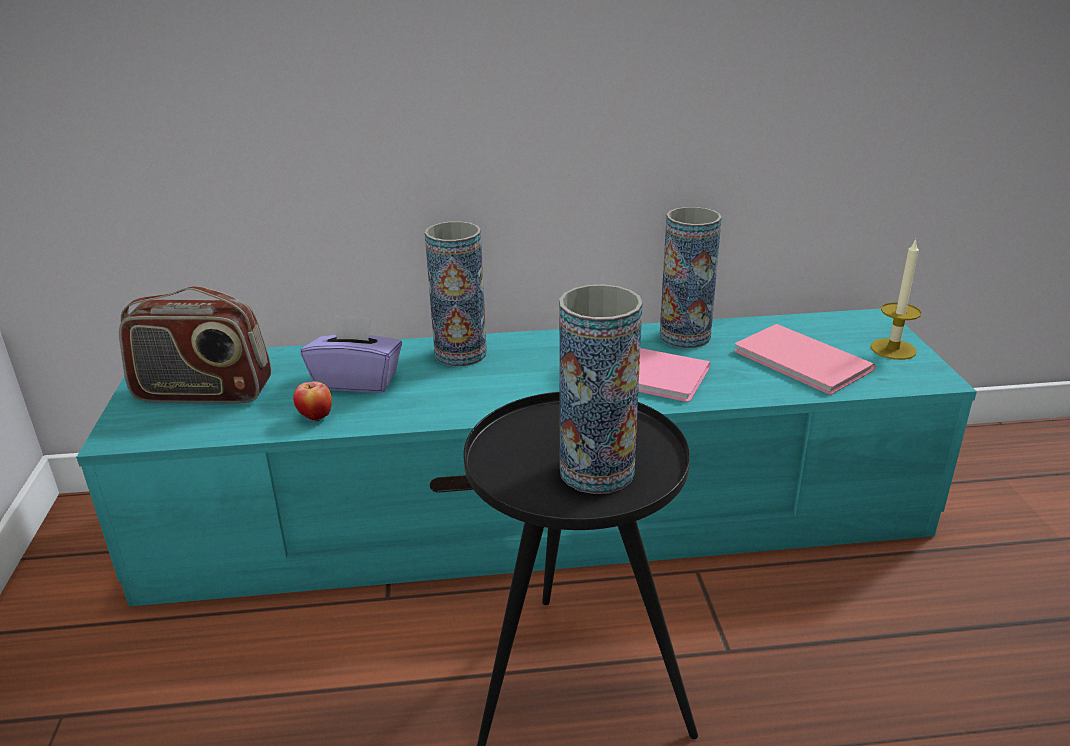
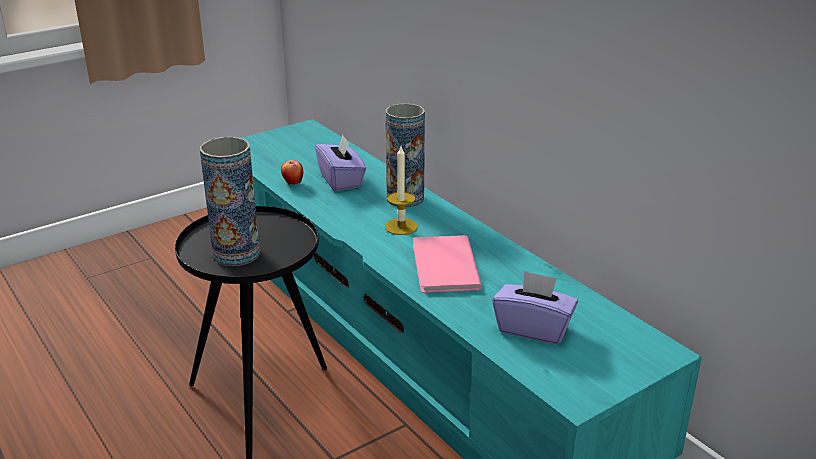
camera: 60 degrees right, 0 degrees up
(203, 393) = (291, 148): radio -> none
(685, 336) = (521, 269): vase -> none
(802, 362) = (533, 328): pink book -> purple tissue box
(893, 349) = (610, 370): candle -> candle (401, 226)

